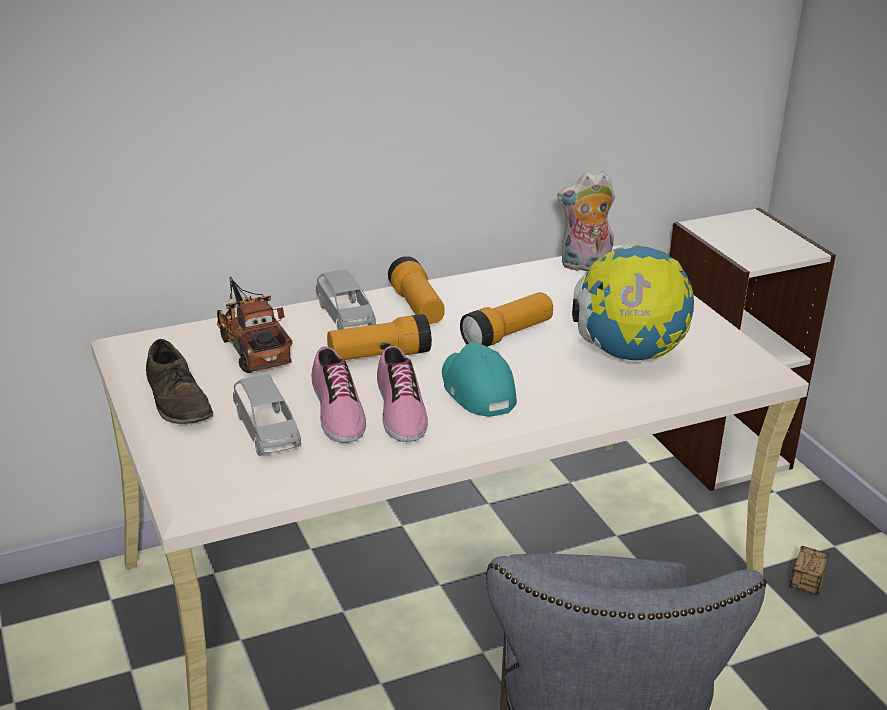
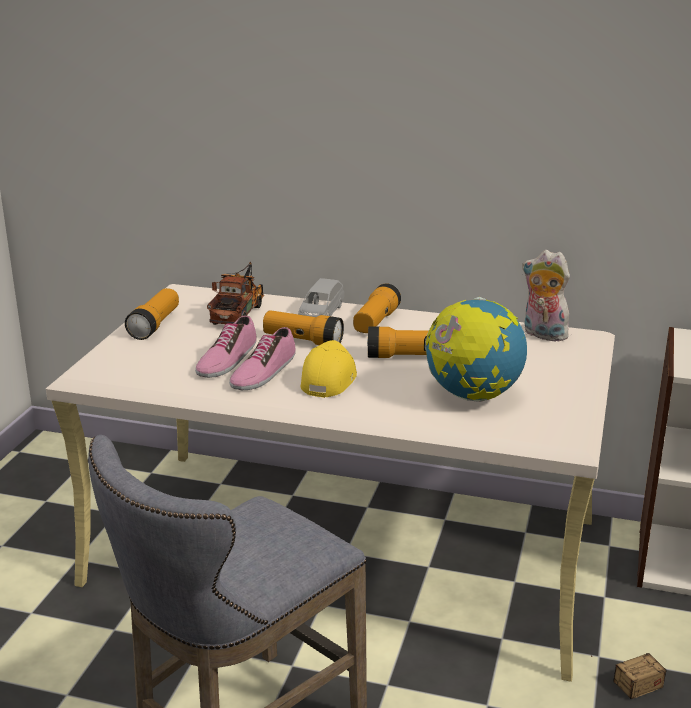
camera: 40 degrees right, 5 degrees down
(178, 400) = (155, 325): brown shoe -> flashlight
(267, 431) = (172, 356): grey toy car -> none
(476, 390) = (328, 379): turquoise cap -> yellow cap

